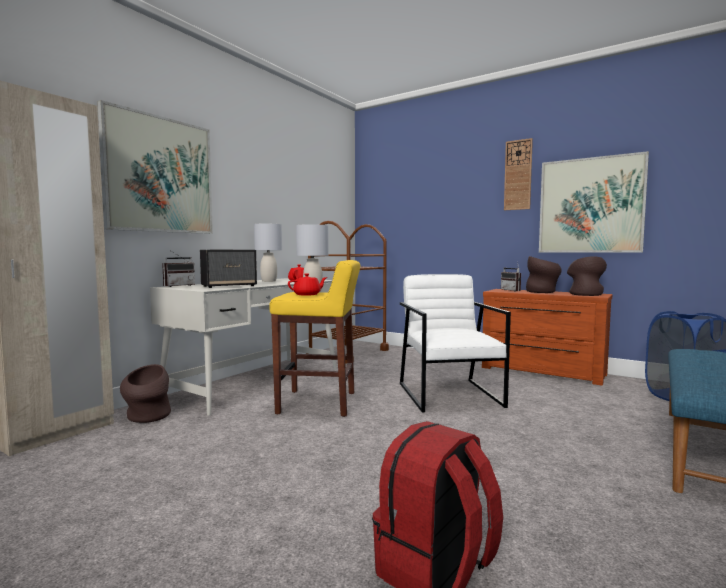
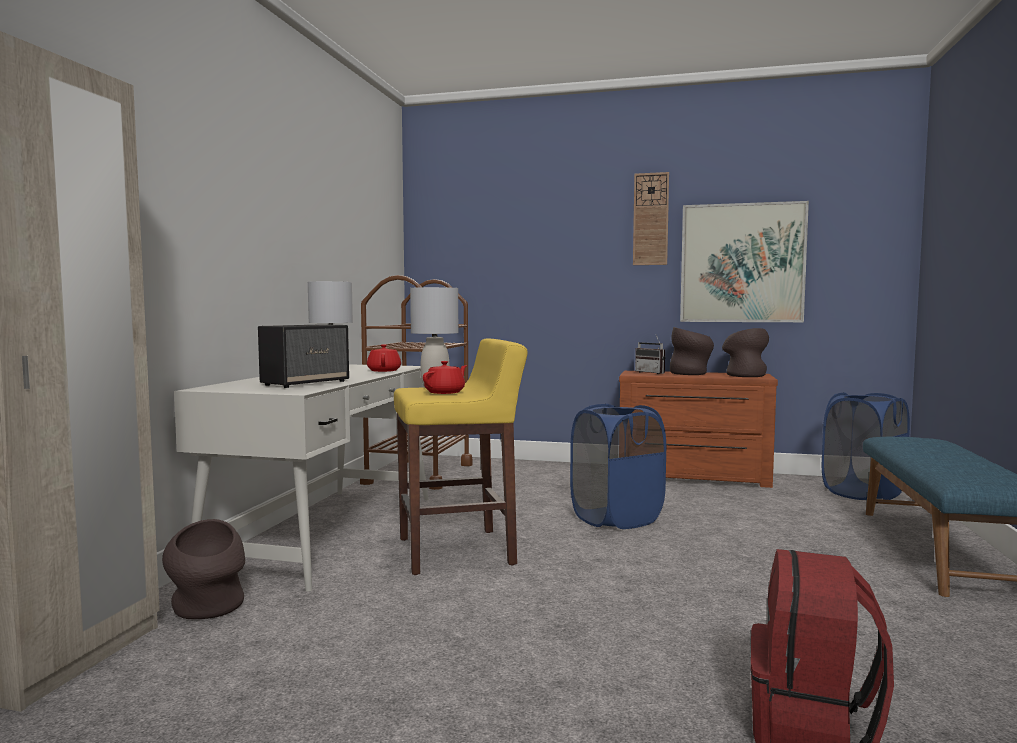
camera: 20 degrees left, 0 degrees up
(159, 175) = (182, 201): picture -> none
(177, 285) = (213, 385): radio -> none
(449, 394) = (616, 518): white armchair -> blue laundry basket

